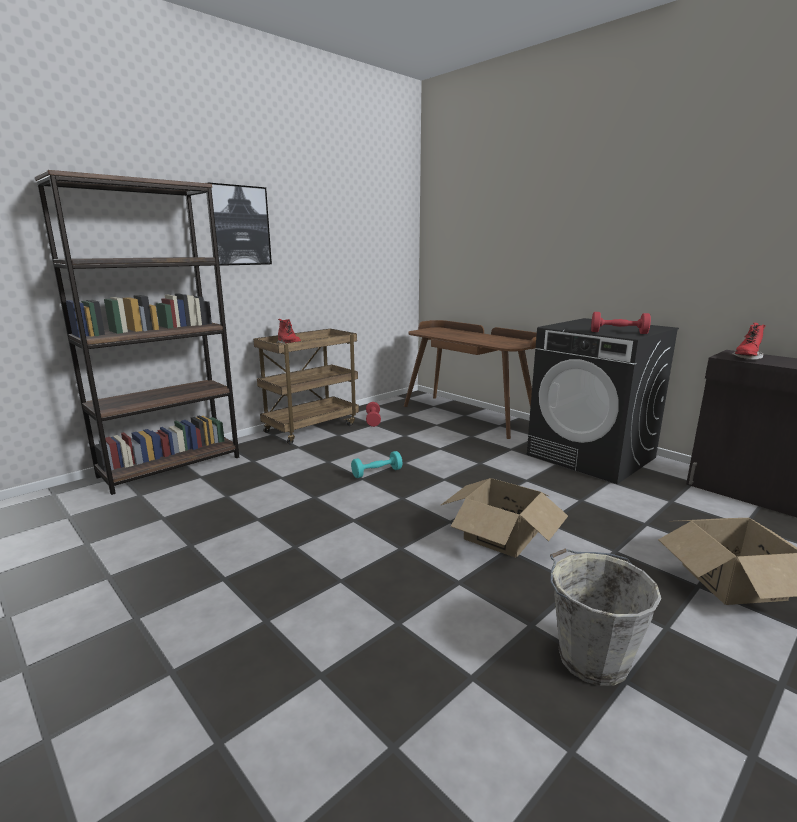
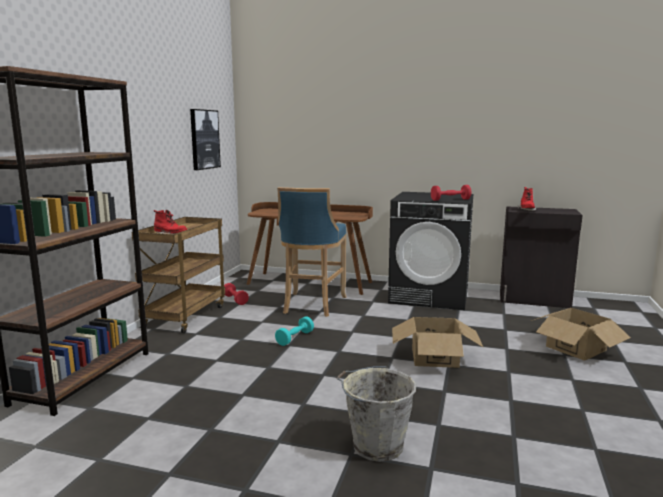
camera: 30 degrees left, 5 degrees down
(239, 226) = (115, 119): picture -> picture (204, 139)
(439, 441) = (312, 305): none -> blue stool
(590, 657) = (556, 405): grey bucket -> grey bucket (375, 446)

